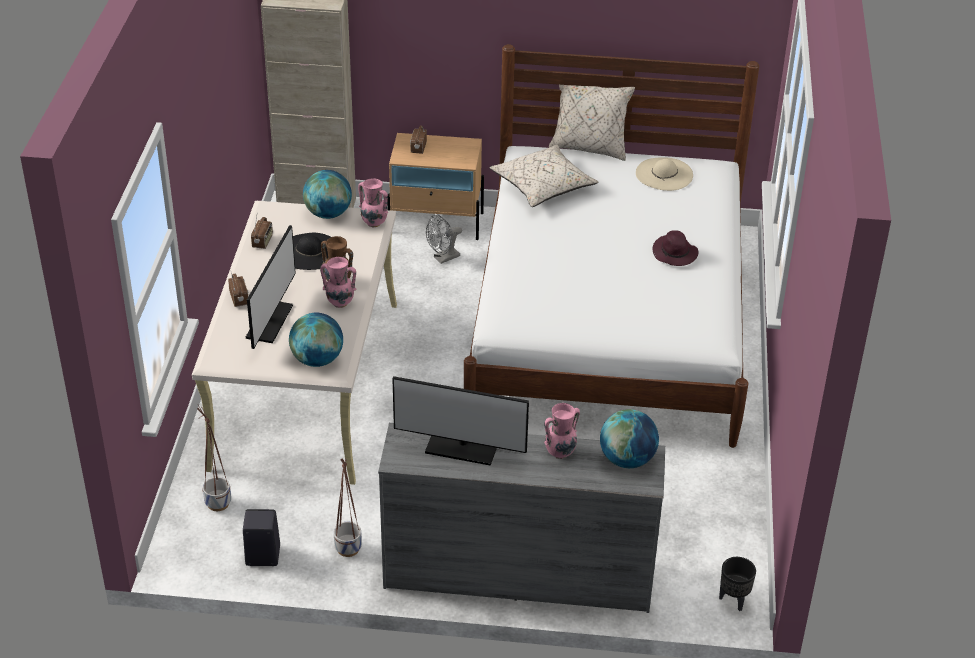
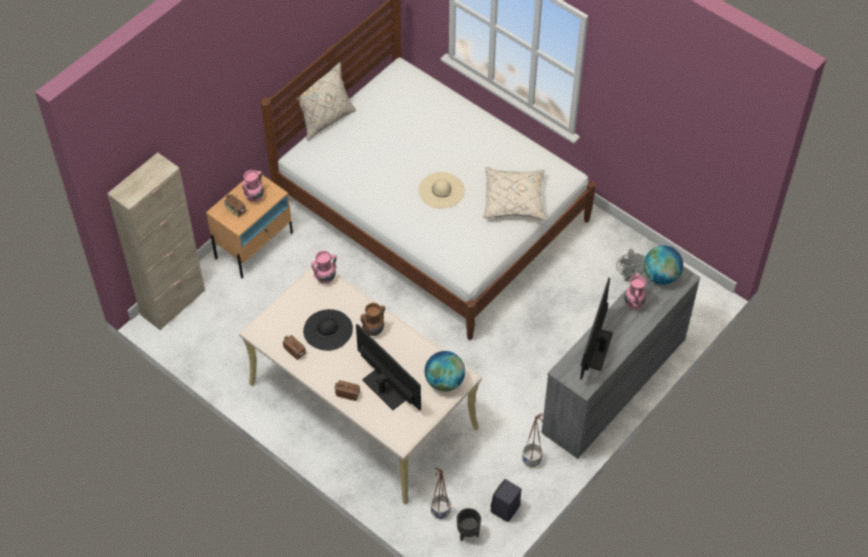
camera: 55 degrees left, 15 degrees up
(328, 214) = (293, 299): globe -> none
(340, 303) = (396, 341): pink vase -> pink vase (254, 197)
(443, 258) = (296, 262): grey fan -> grey fan (630, 276)
(461, 448) = (596, 349): monitor -> monitor turned 150 degrees clockwise
(543, 186) = (349, 168): beige pillow -> beige pillow (514, 200)
(664, 174) = (389, 100): beige hat -> beige hat (441, 190)
(675, 254) = (473, 143): purple hat -> none
(733, 599) = (701, 295): black planter -> black planter (467, 534)

